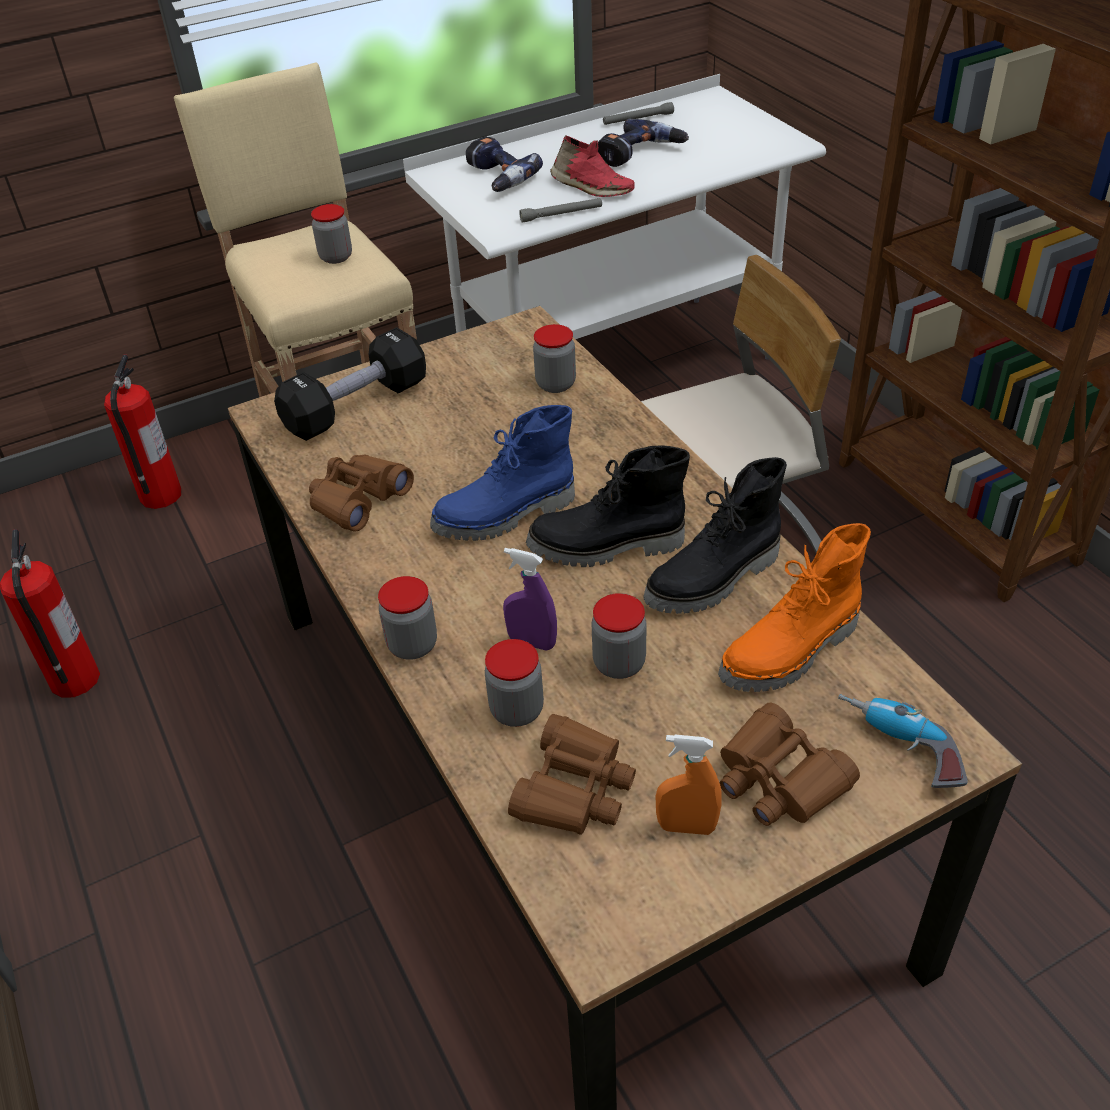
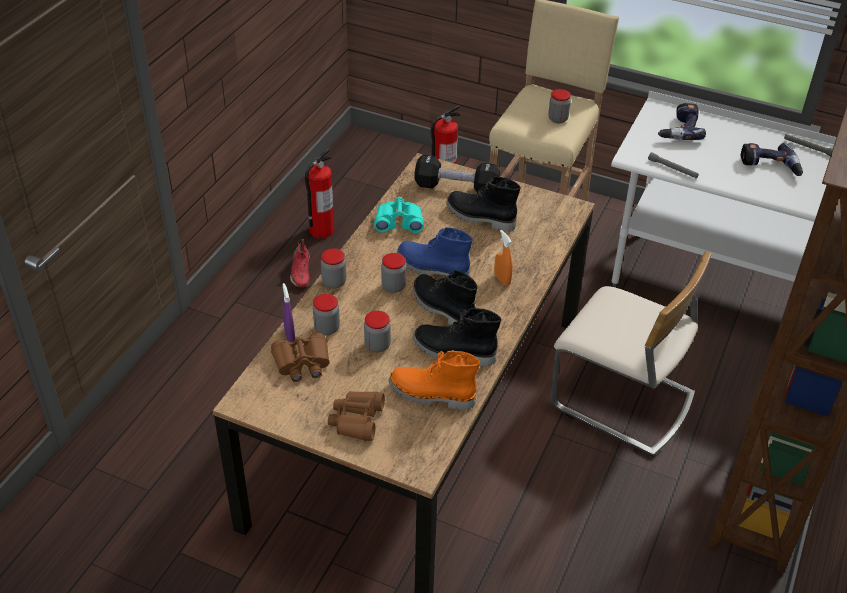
camera: 50 degrees right, 0 degrees up
(358, 500) = (399, 222): brown binoculars -> turquoise binoculars
(449, 415) = (480, 218): none -> black boot
(532, 642) = (366, 314): purple spray bottle -> purple spray bottle (289, 335)
(555, 384) = (538, 239): jar -> jar (393, 286)
(591, 188) = (712, 166): red shoe -> red shoe (300, 272)
(686, 827) = (310, 403): orange spray bottle -> orange spray bottle (502, 280)
(898, 748) = (405, 450): power drill -> none

